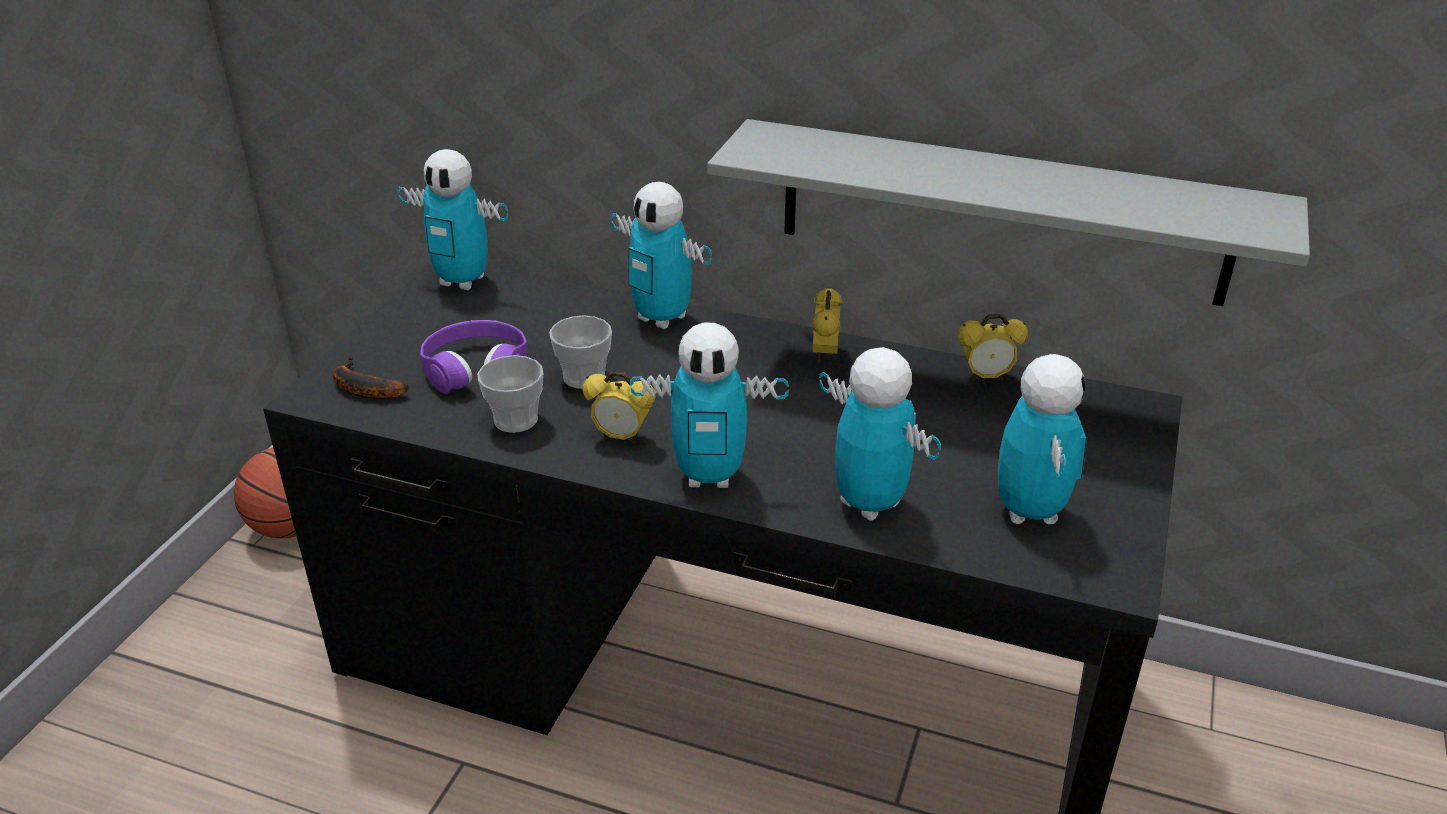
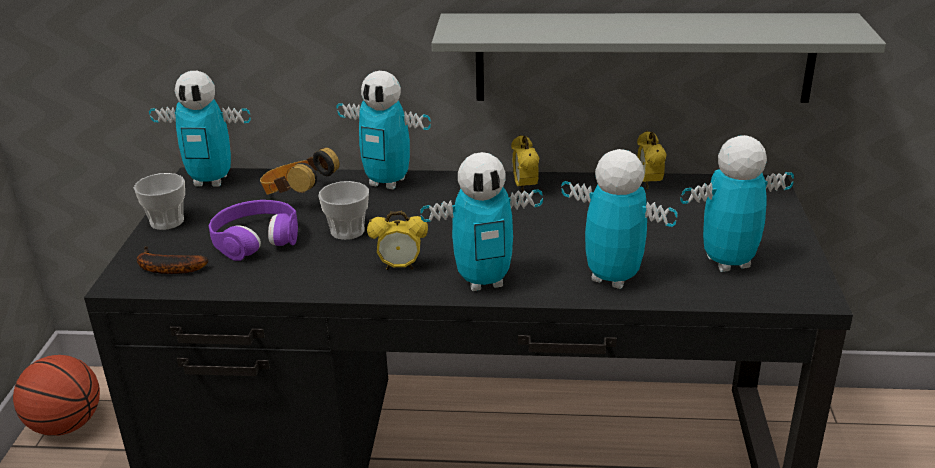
camera: 15 degrees left, 5 degrees down
(515, 420) = (308, 269): cup -> cup (167, 221)
(551, 318) = (298, 195): none -> headphones
(986, 377) = (648, 184): alarm clock -> alarm clock turned 105 degrees clockwise
(1029, 511) = (727, 262): toy robot -> toy robot turned 90 degrees counterclockwise

